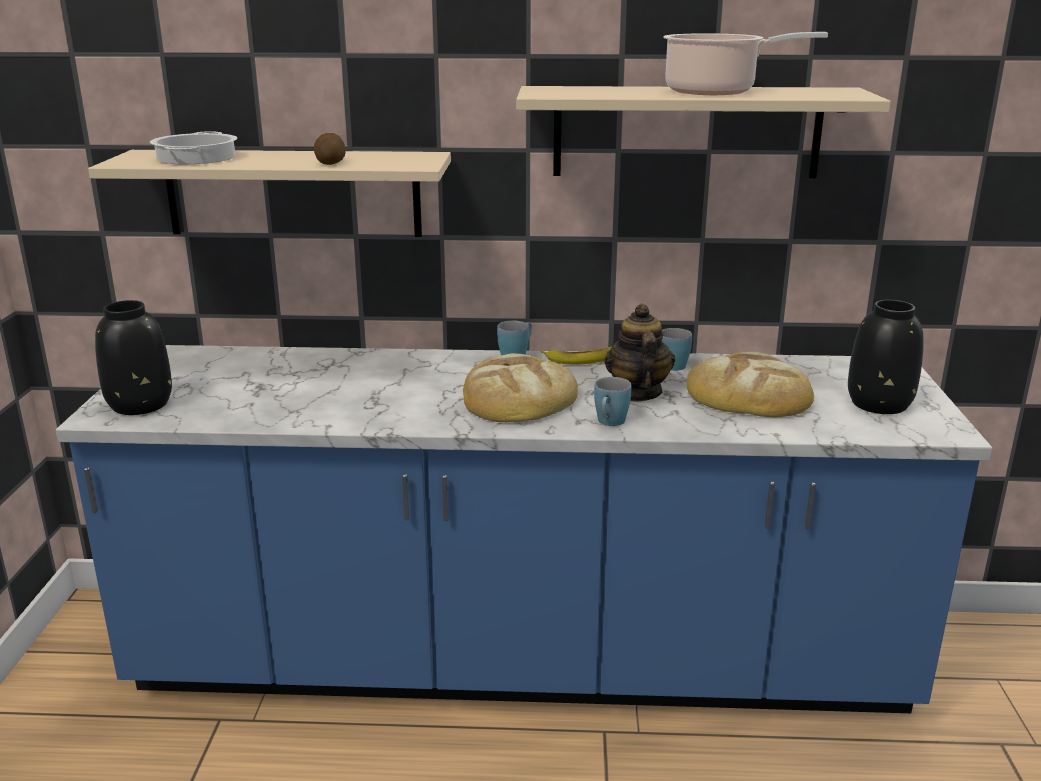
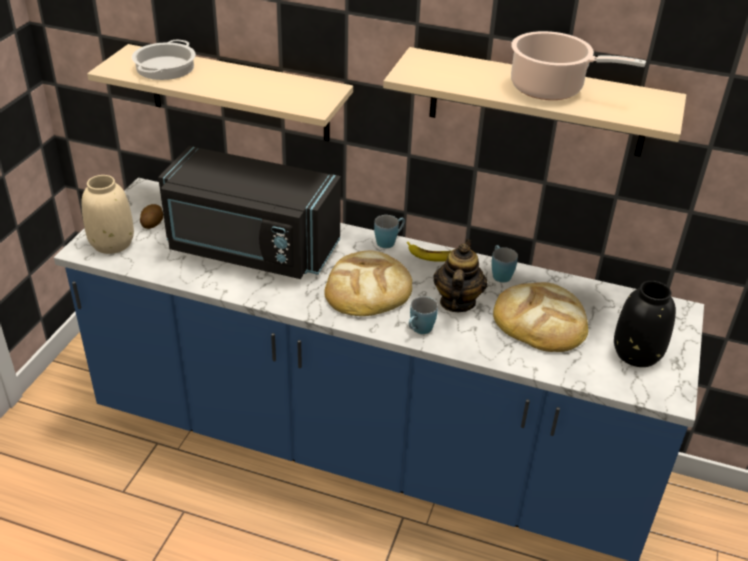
camera: 15 degrees right, 15 degrees up
(139, 404) = (112, 243): black vase -> beige vase
(330, 163) = (253, 93): potato -> potato (152, 223)
(341, 385) = (250, 249): none -> black microwave

